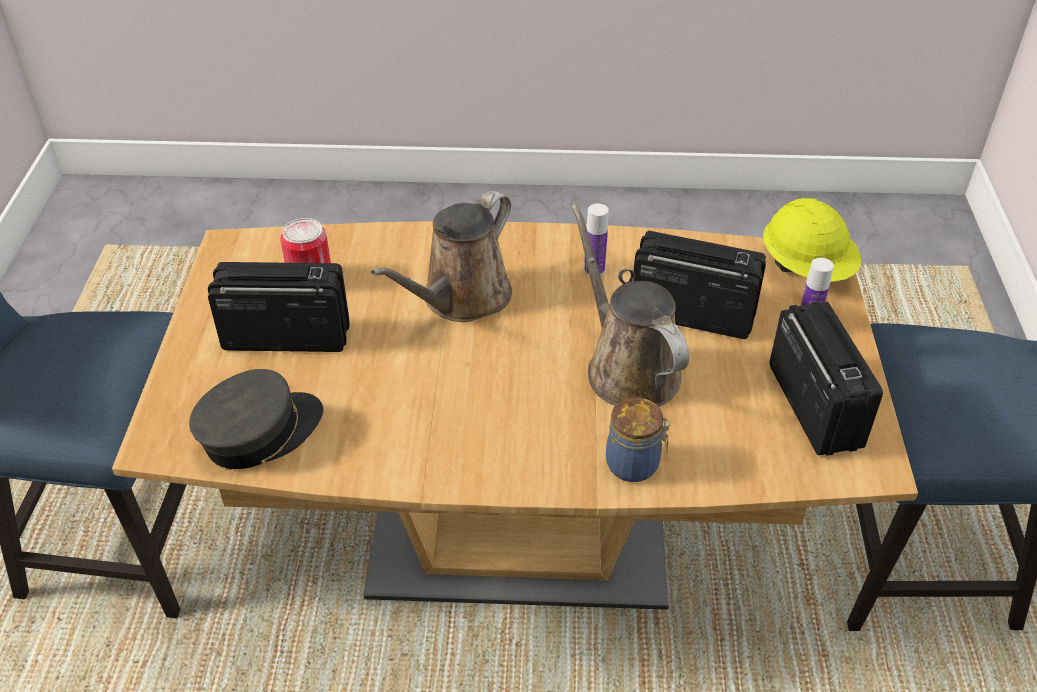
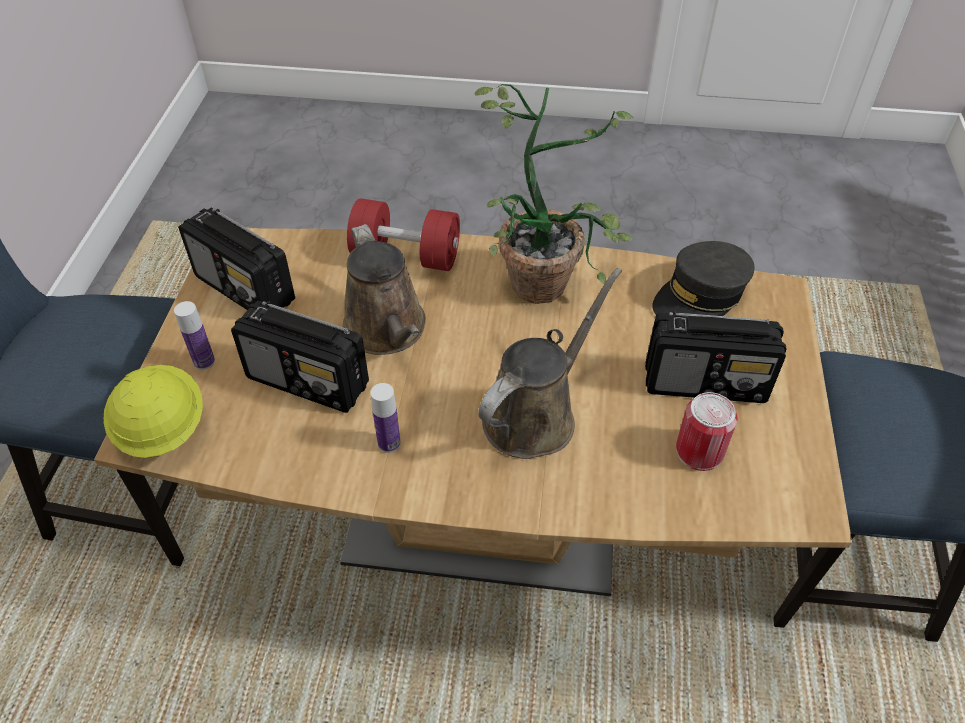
camera: 175 degrees left, 5 degrees up
(449, 448) = (546, 276): none -> potted plant
(635, 464) = (406, 256): jar -> red dumbbell
(814, 405) = (245, 289): radio -> radio turned 45 degrees counterclockwise

